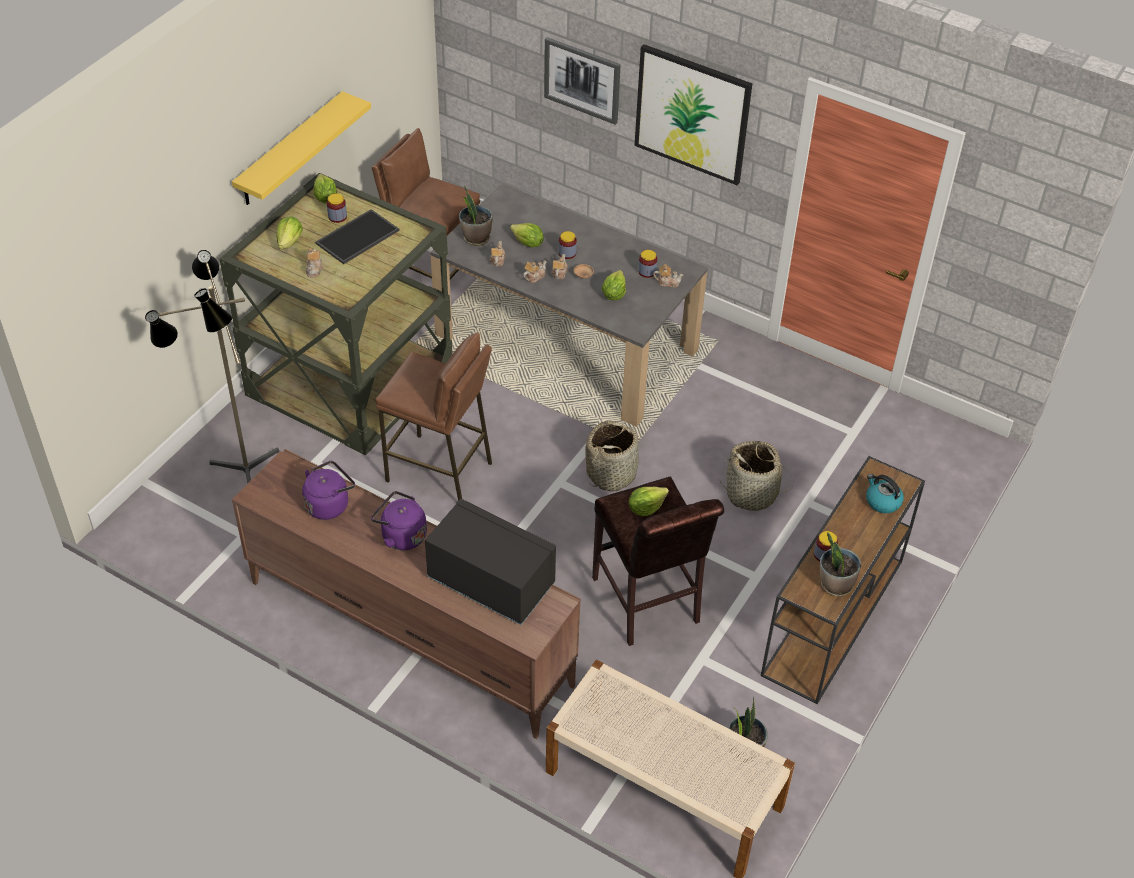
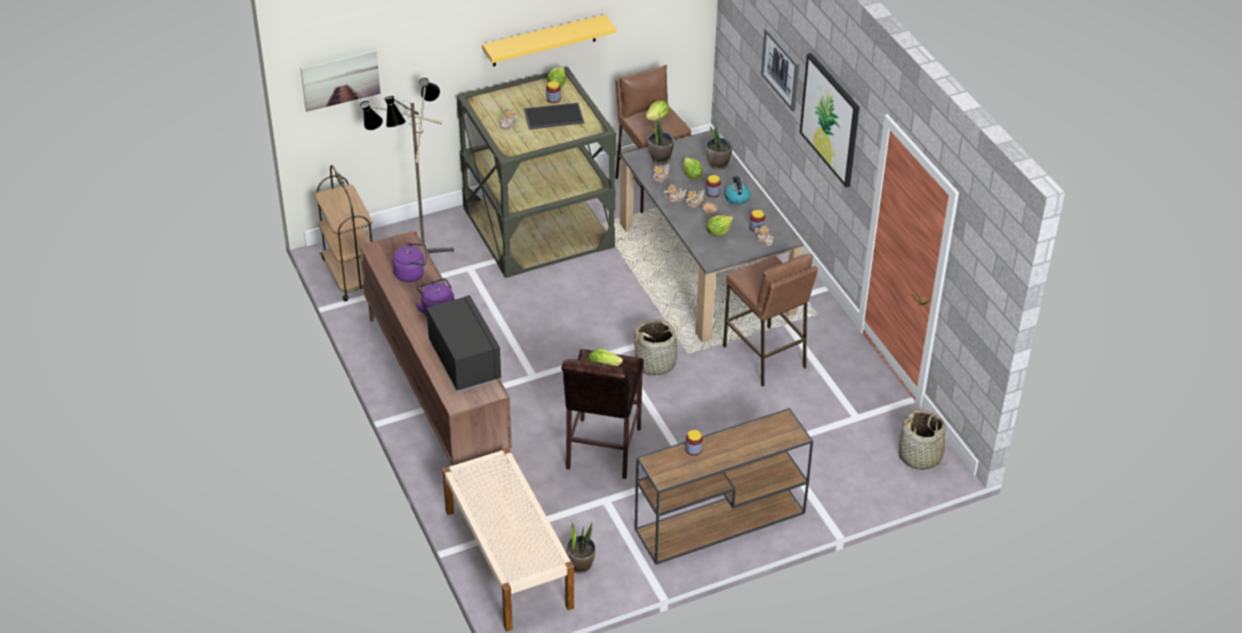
camera: 35 degrees right, 5 degrees down
(93, 297) = (340, 80): none -> picture
(182, 542) = (350, 277): none -> brown cart
(290, 242) = (509, 102): lettuce -> lettuce (657, 118)
(439, 472) = (543, 309): brown stool -> brown stool (764, 356)
(752, 494) = (741, 421): basket -> basket (920, 456)
(835, 584) = (682, 469): potted plant -> potted plant (718, 163)
(882, 501) = (768, 438): kettle -> kettle (736, 197)

